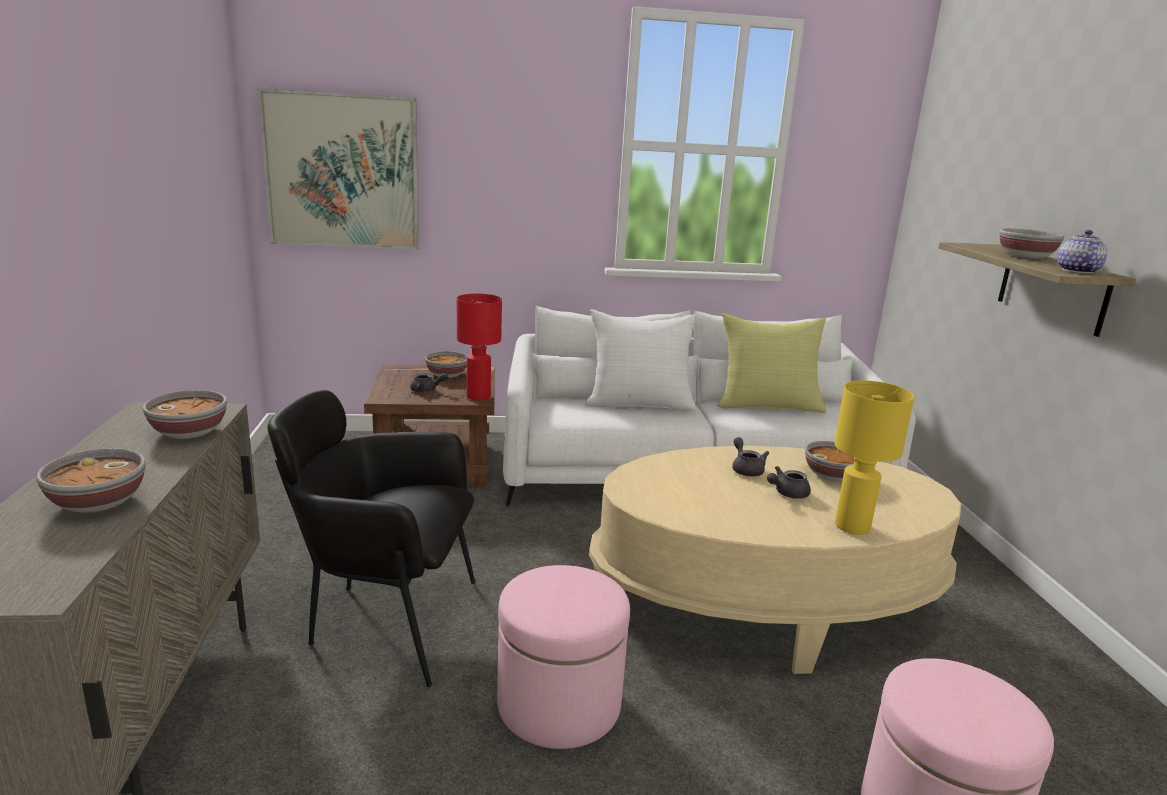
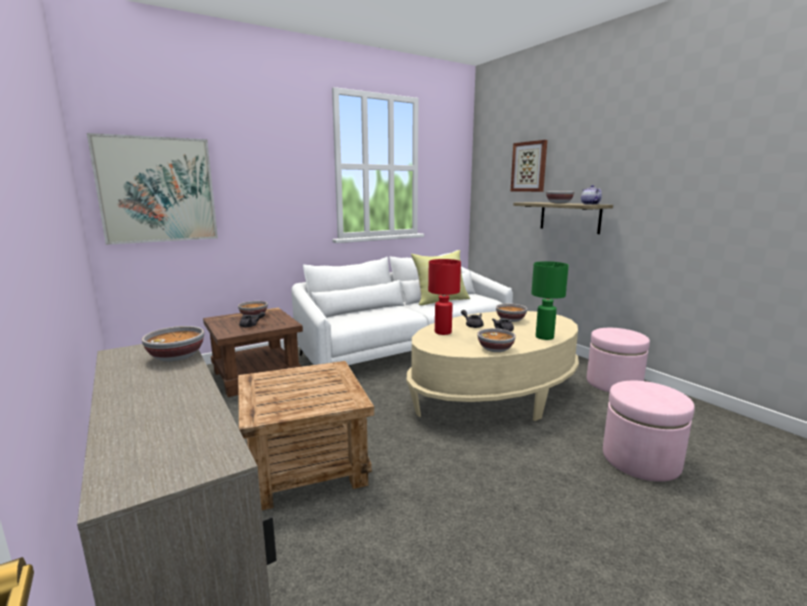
camera: 25 degrees left, 5 degrees down
(97, 502) = (174, 405): bowl -> bowl (495, 349)
(384, 621) = (304, 466): black armchair -> brown side table
(479, 397) = (288, 322): red table lamp -> red table lamp (443, 332)
(559, 703) = (443, 472): pink ottoman -> pink ottoman (613, 383)
(639, 403) = (378, 311): white pillow -> none
(852, 526) = (544, 337): yellow table lamp -> green table lamp
(1002, 169) = (529, 167): none -> picture

